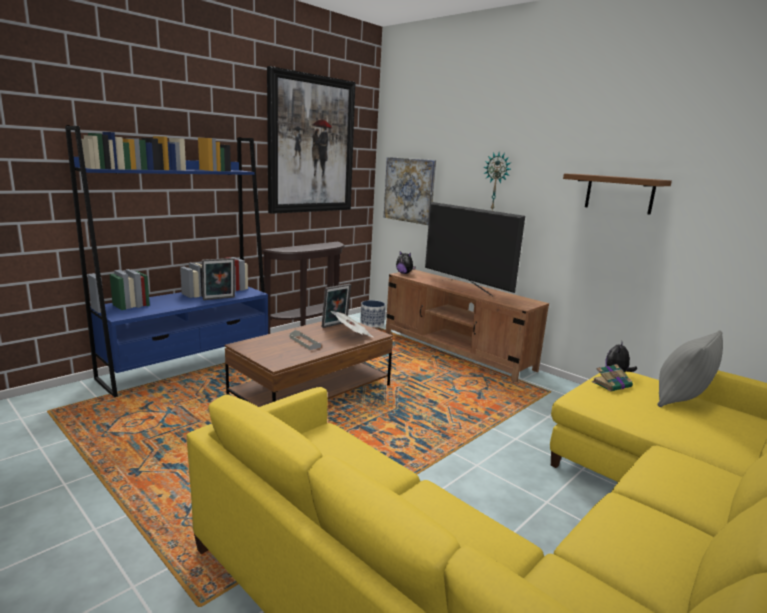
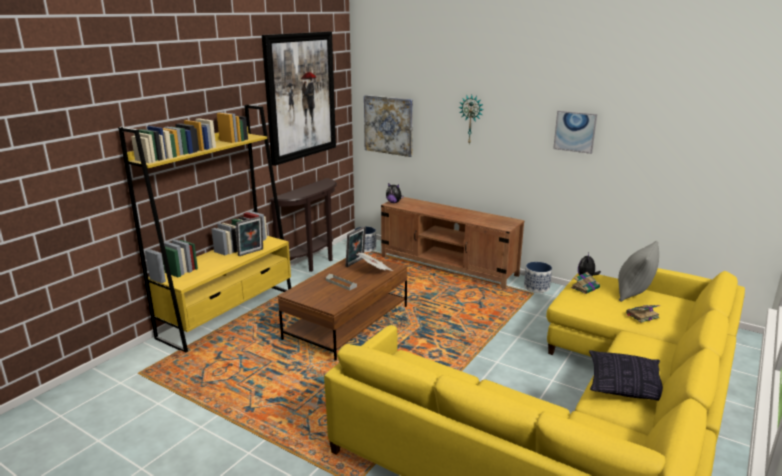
camera: 10 degrees left, 5 degrees up
(189, 366) = (229, 314): blue bookcase -> yellow bookcase
(465, 288) = (452, 212): television -> none
(557, 386) = (537, 287): none -> planter
(619, 194) = (575, 131): brown shelf -> picture
(645, 526) = (624, 386): none -> pillow
(689, 429) = (641, 316): none -> book

